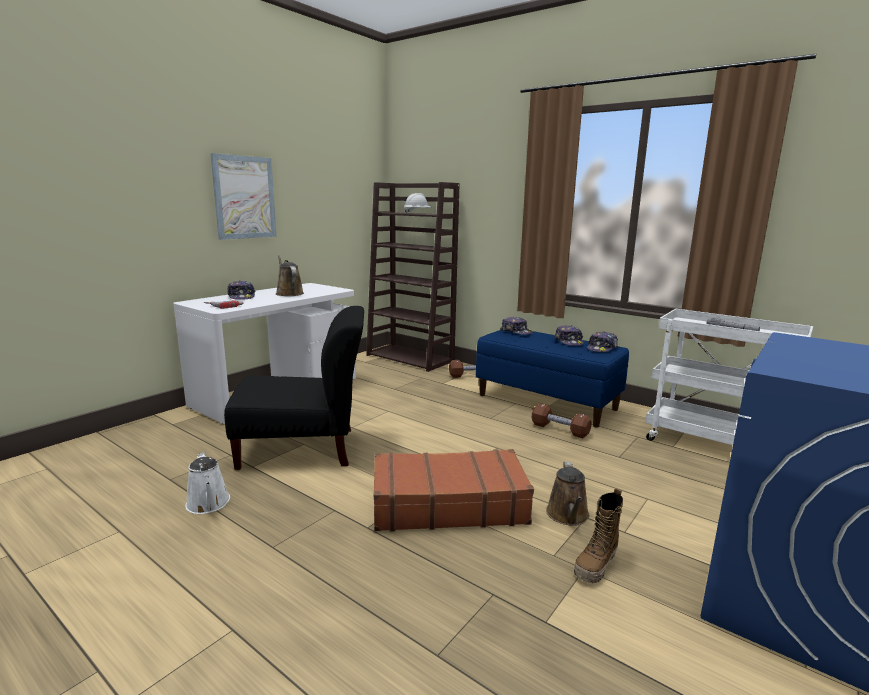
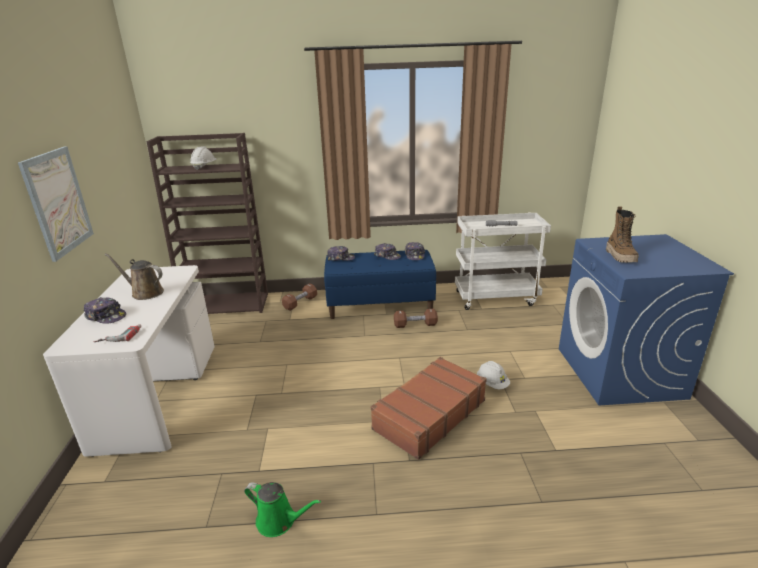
camera: 40 degrees left, 10 degrees up
(208, 504) = (279, 521): white watering can -> green watering can
(303, 449) = (274, 432): black chair -> none
(568, 516) = (492, 384): brown watering can -> white hard hat
(596, 565) = (537, 405): boot -> boot (620, 256)

